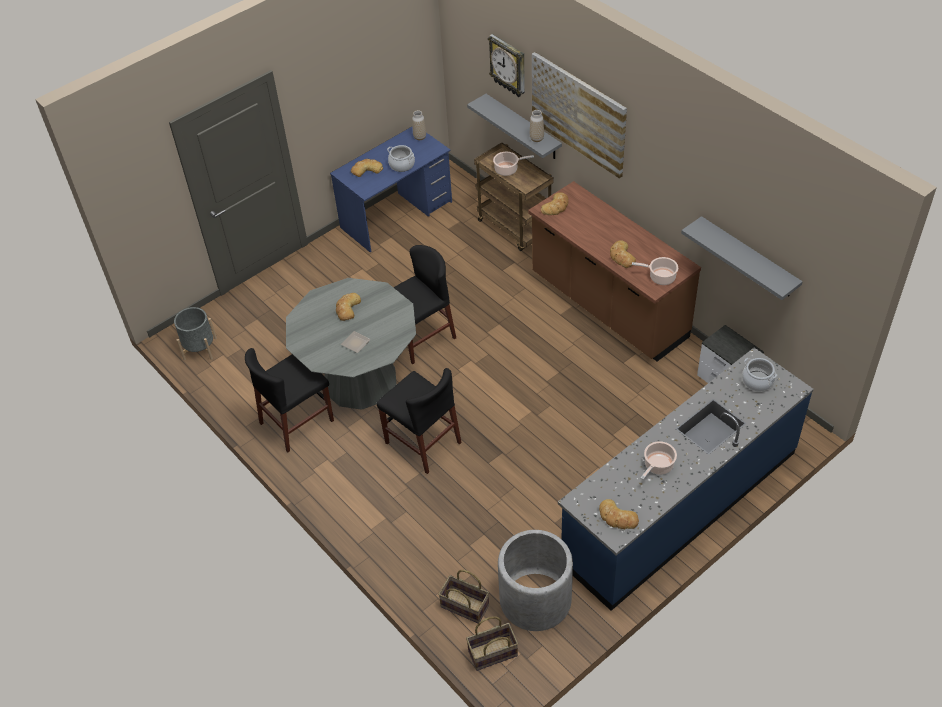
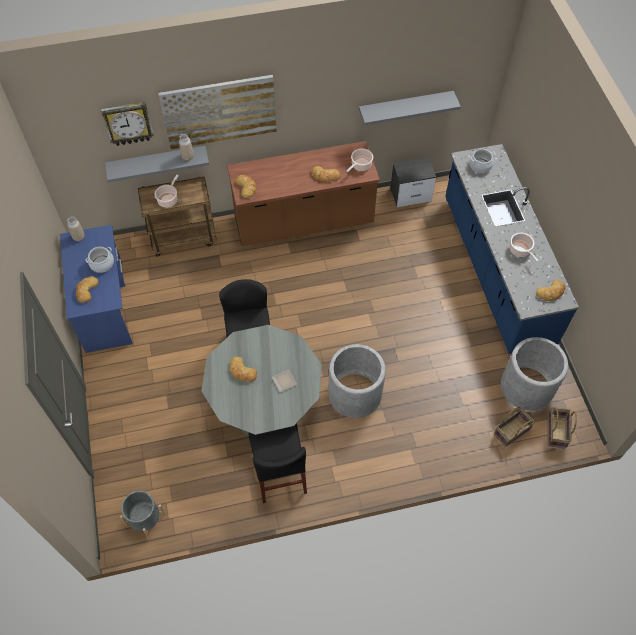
camera: 65 degrees left, 10 degrees up
(423, 443) = (355, 394): black chair -> grey planter

